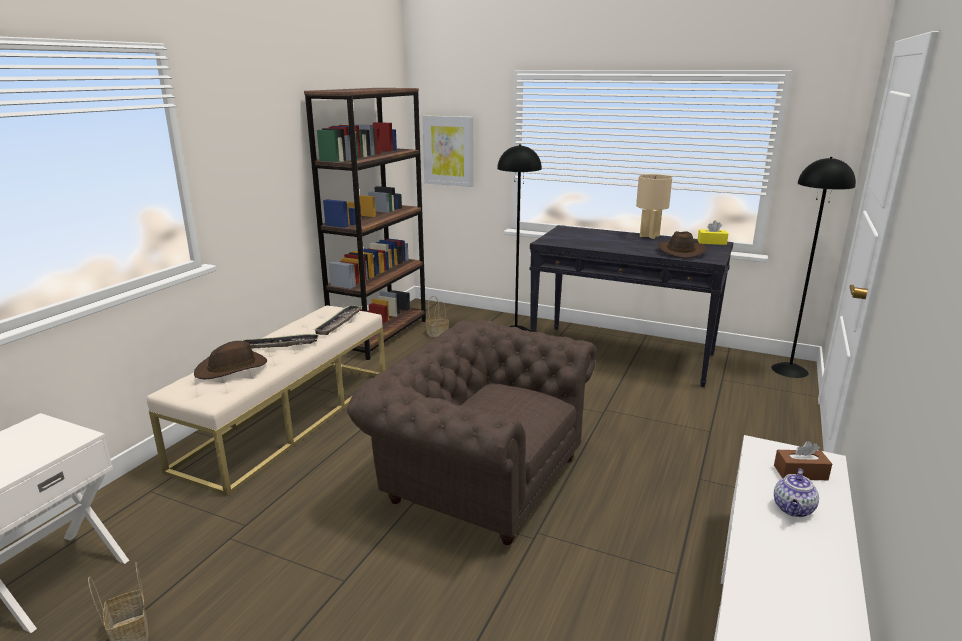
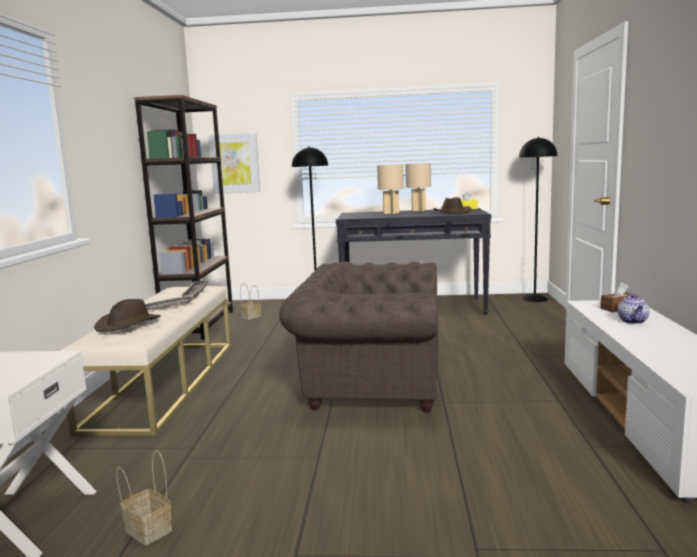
camera: 20 degrees left, 10 degrees down
(608, 238) = (391, 213): none -> beige table lamp

